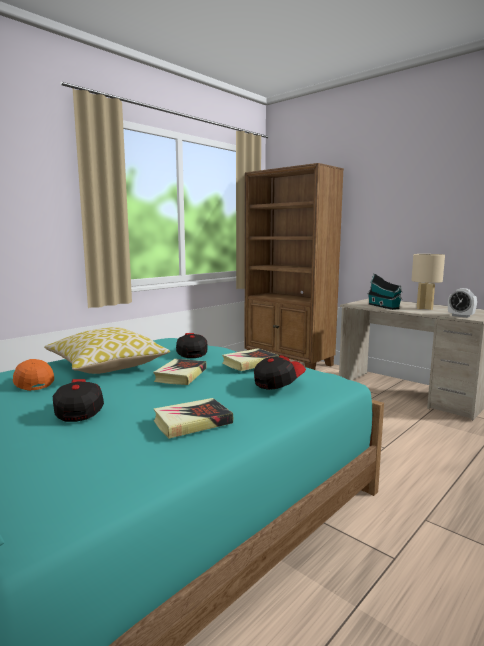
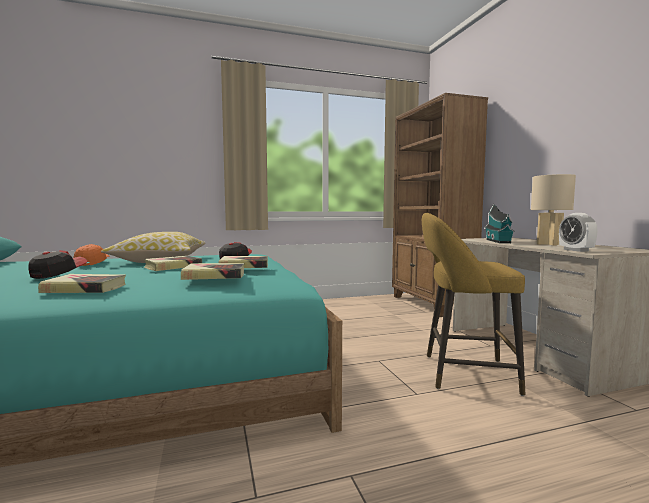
camera: 30 degrees right, 5 degrees down
(278, 382) = (214, 276): cap -> book
(391, 422) = (463, 373): none -> yellow stool

